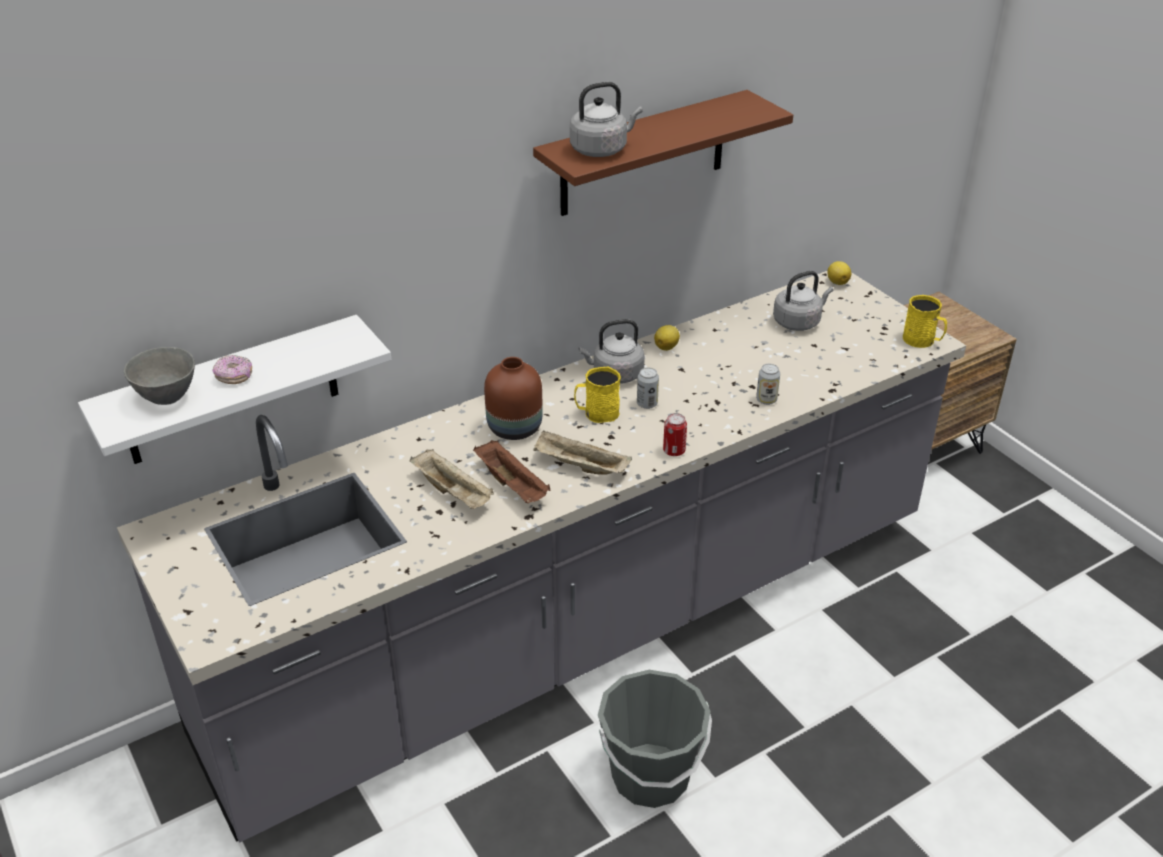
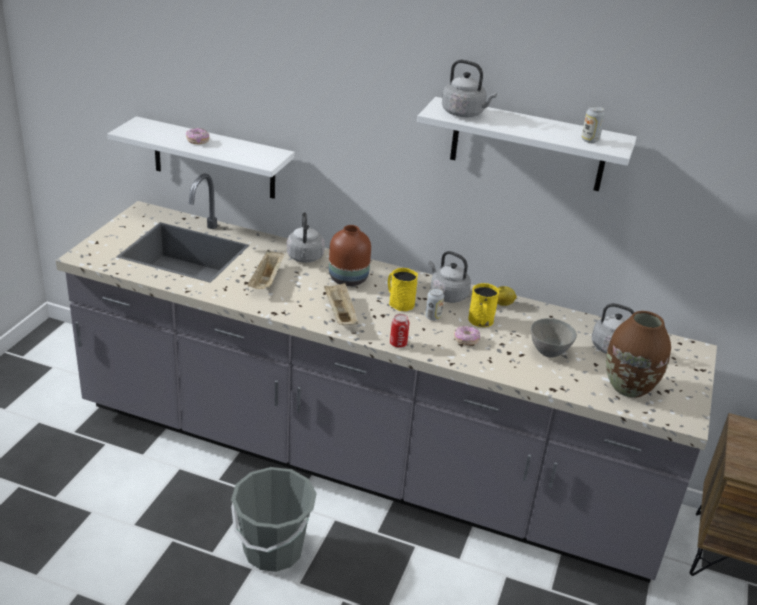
camera: 50 degrees right, 5 degrees down
(168, 398) = (162, 133): grey bowl -> grey bowl (549, 353)
(435, 440) = (305, 258): none -> grey kettle
(513, 485) = (295, 297): brown tray -> none
(643, 154) = (528, 145): brown shelf -> white shelf
(708, 403) = (466, 340): none -> donut
(766, 400) = (501, 363): can -> can (590, 140)
(837, 282) = (691, 350): lemon -> none
(863, 346) = (628, 387): none -> brown vase
(922, 340) = (678, 415): yellow mug -> yellow mug (481, 322)

